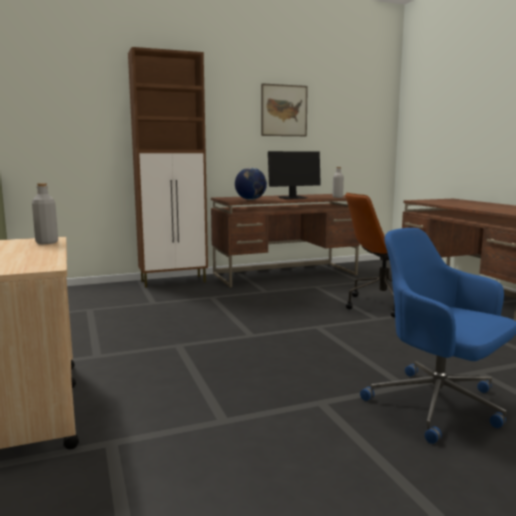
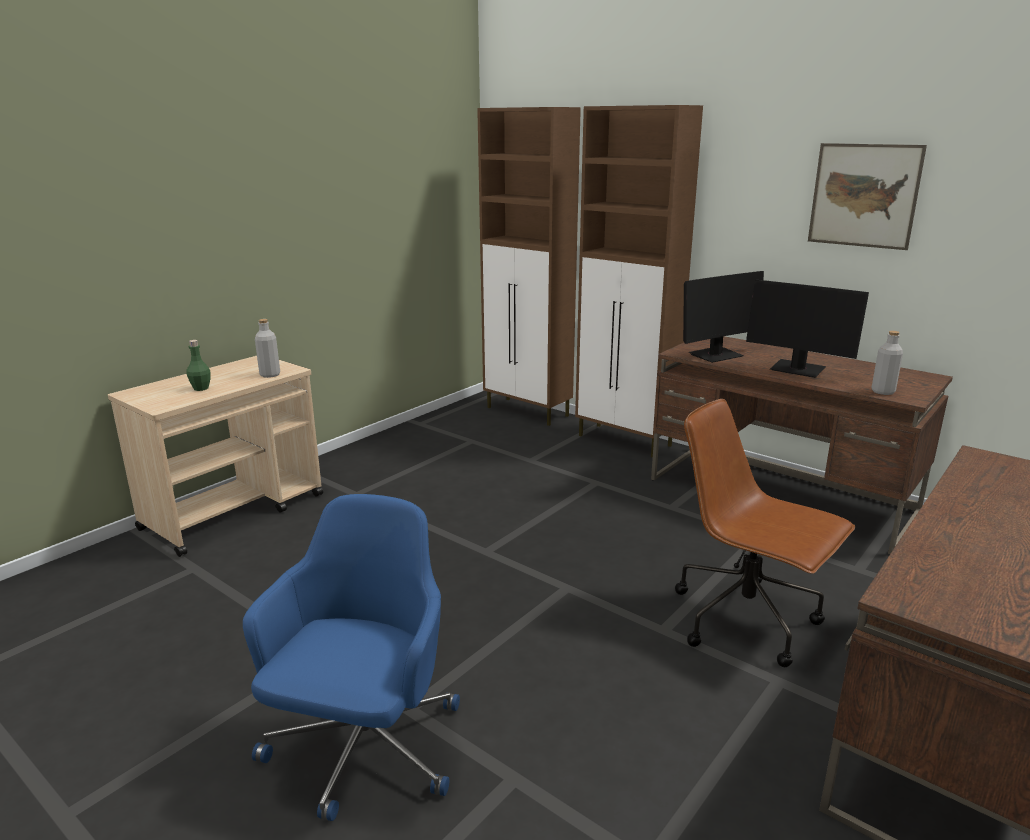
camera: 60 degrees right, 10 degrees up
(24, 256) = (201, 388): none -> green bottle
(81, 289) = (528, 412): none -> brown cabinet
(250, 199) = (716, 355): globe -> monitor

